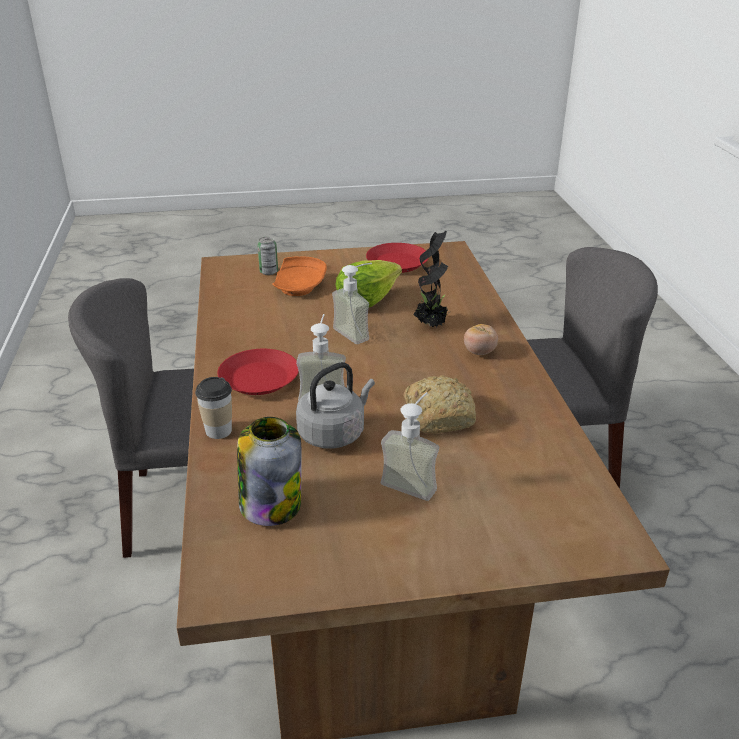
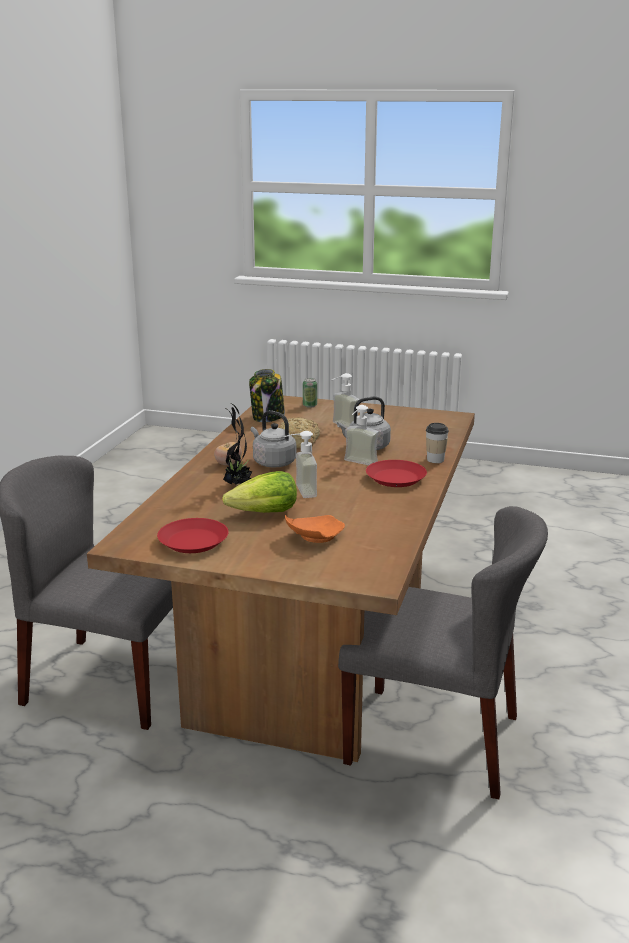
camera: 155 degrees left, 10 degrees down
(269, 272) = (332, 560): can -> can (310, 405)
(270, 504) = (419, 432): jar -> jar (268, 417)
(432, 368) = (272, 462): none -> grey kettle

